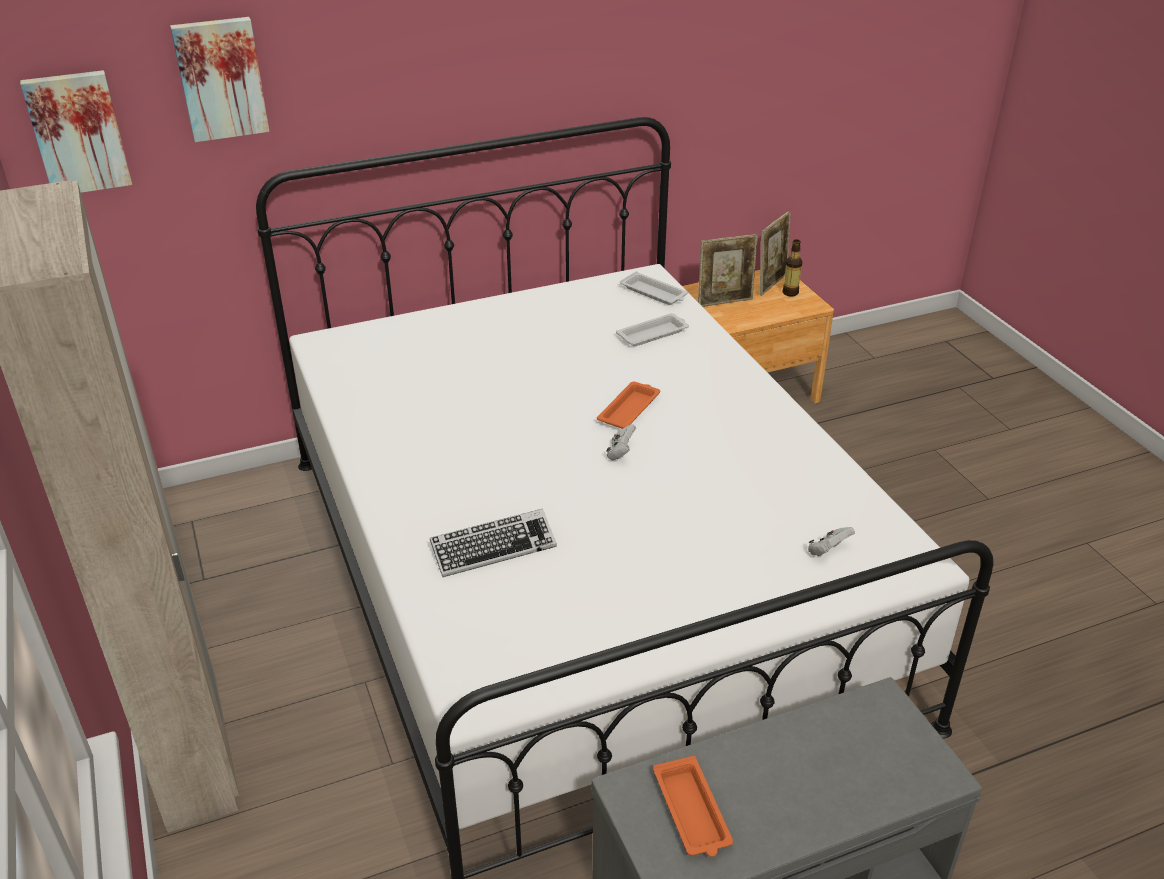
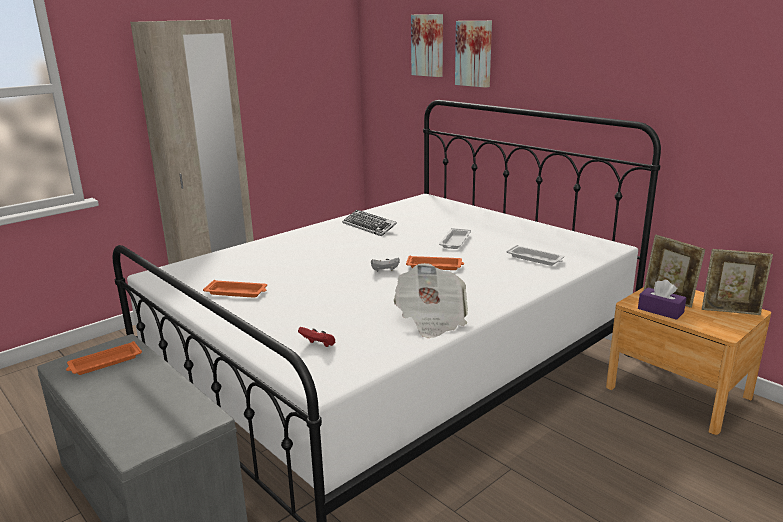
camera: 70 degrees right, 15 degrees down
(78, 132) = (380, 61): picture -> picture (474, 53)
(493, 548) = (273, 258): keyboard -> keyboard (369, 227)
(618, 604) = (237, 292): none -> orange tray
(654, 293) = (590, 251): white tray -> white tray (454, 242)
(749, 317) = (660, 310): none -> purple tissue box
(790, 293) = (729, 320): bottle -> none
(791, 453) = (431, 319): none -> newspaper
(828, 551) = (319, 345): white game controller -> red game controller

